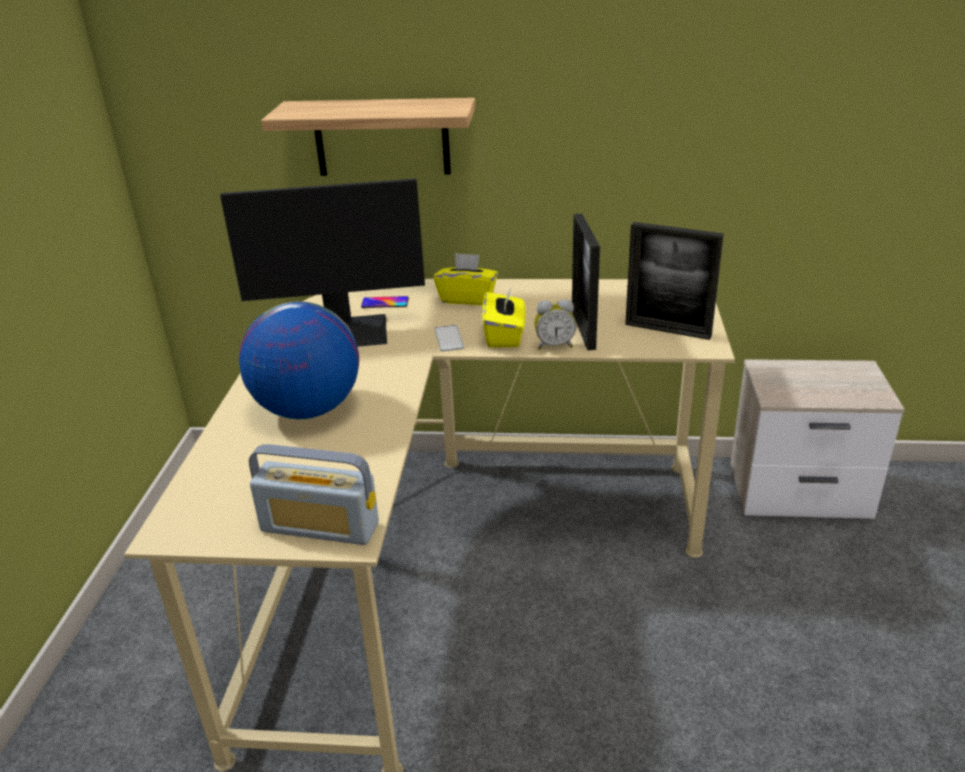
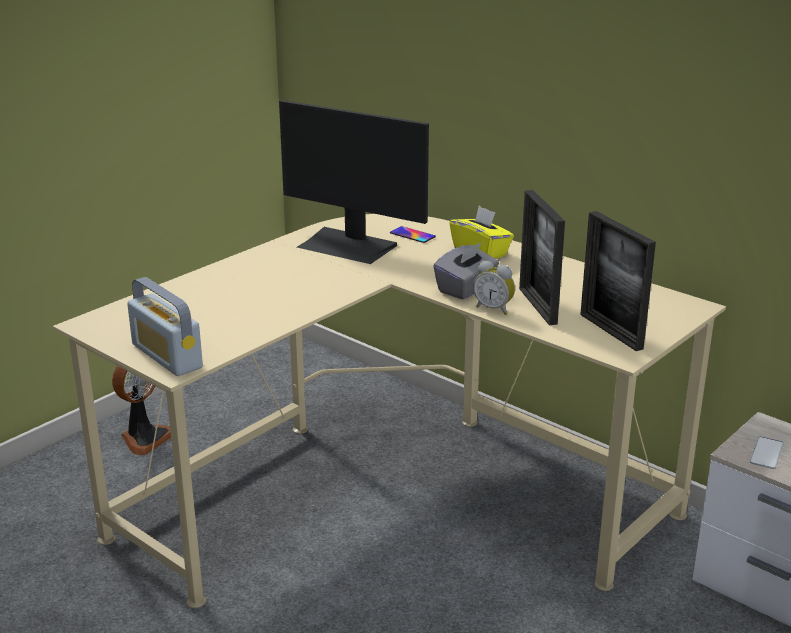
camera: 35 degrees right, 5 degrees down
(152, 625) = (145, 437): none -> fan
(307, 409) = (256, 287): globe -> none
(382, 137) = (456, 85): shelf -> none
(449, 338) = (420, 276): phone -> phone (766, 453)
(504, 336) = (466, 288): yellow tissue box -> grey tissue box
(583, 329) = (537, 306): picture frame -> picture frame turned 45 degrees counterclockwise

